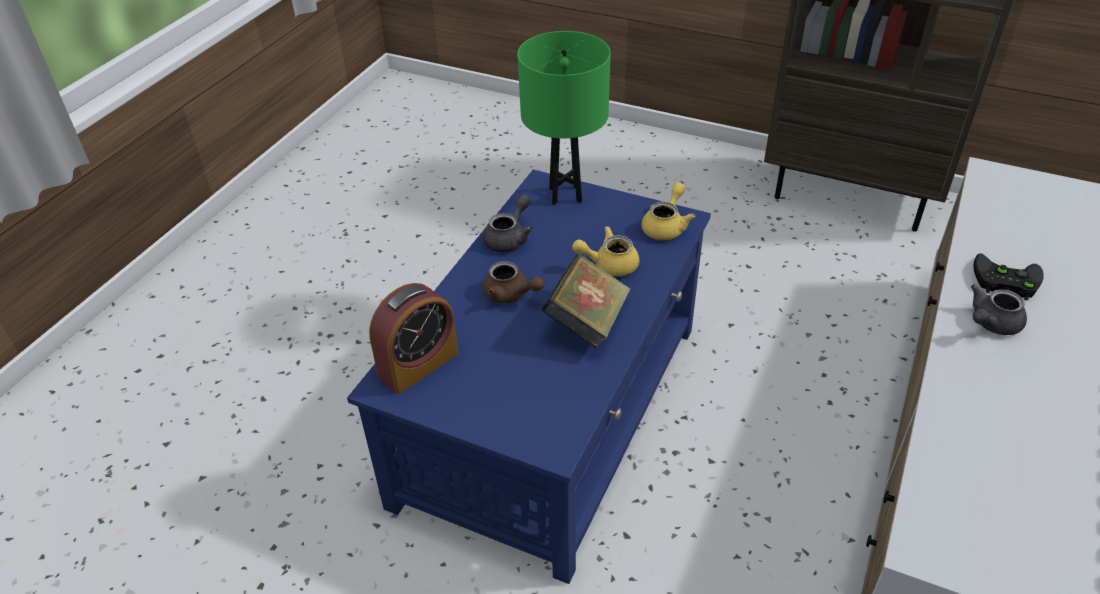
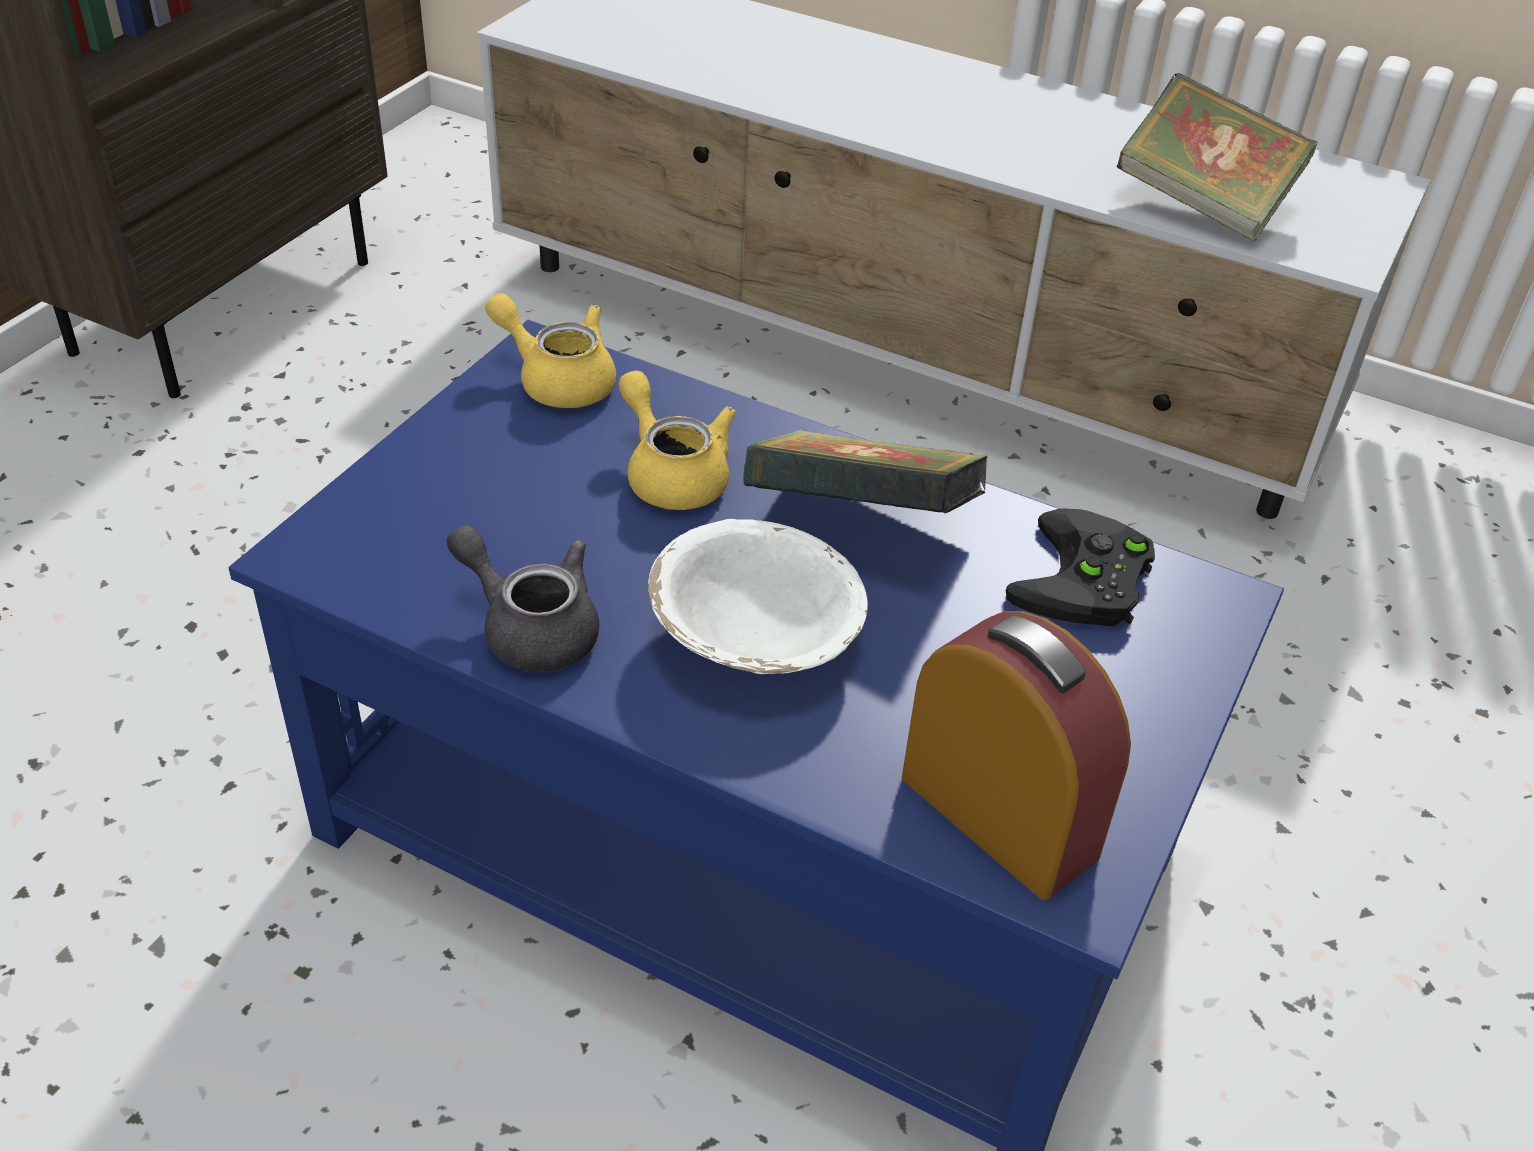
camera: 90 degrees left, 0 degrees up
(510, 295) = (756, 637): brown teapot -> white bowl
(565, 195) = (380, 516): green table lamp -> none
(609, 264) = (672, 473): yellow teapot -> yellow teapot turned 150 degrees clockwise
(958, 473) = (1203, 204): none -> book
(990, 324) = (905, 113): grey teapot -> none
(1003, 280) = (808, 82): black game controller -> black game controller (1085, 583)

